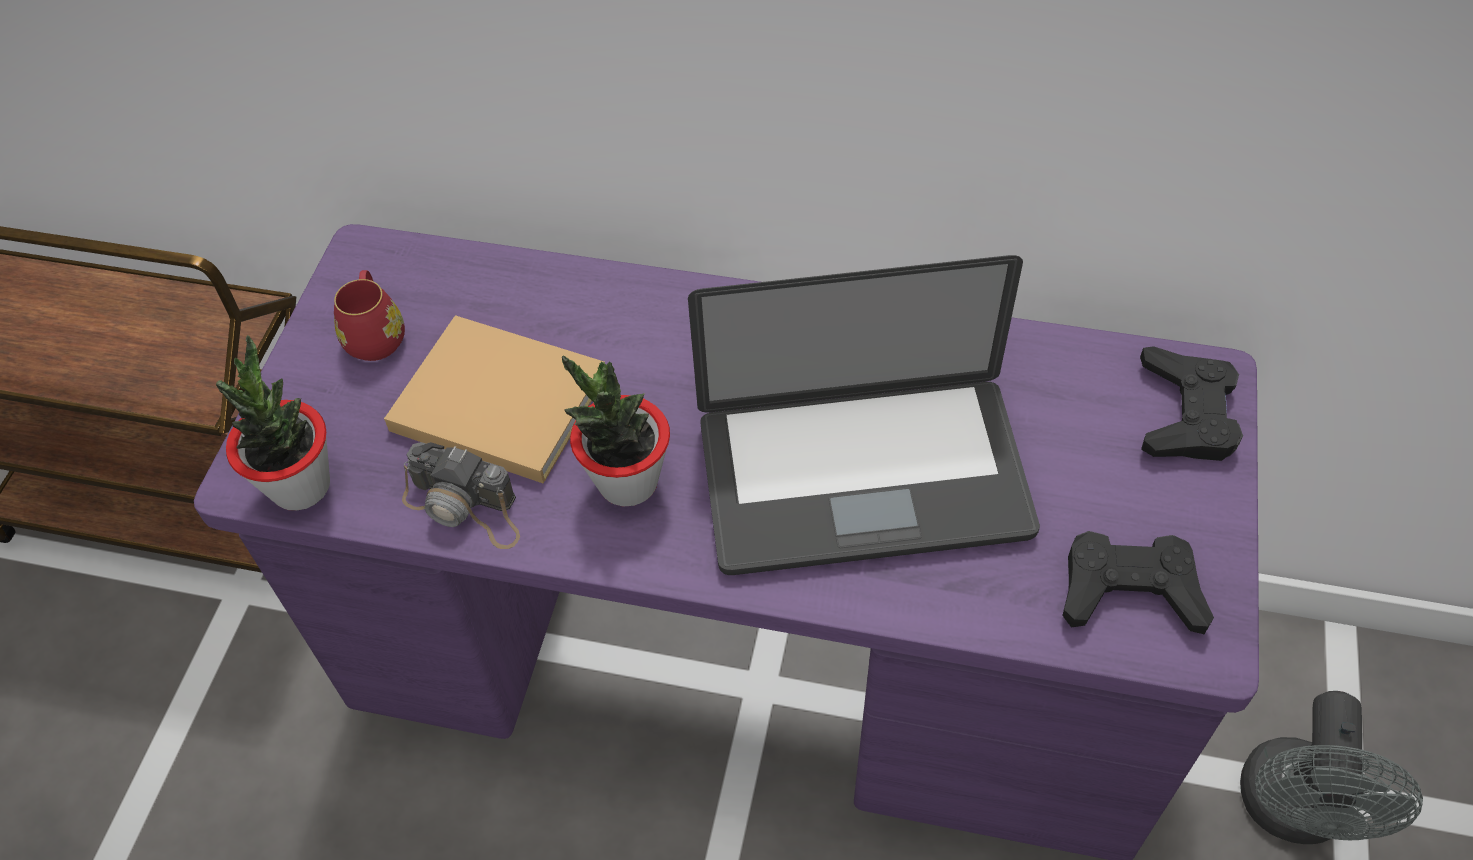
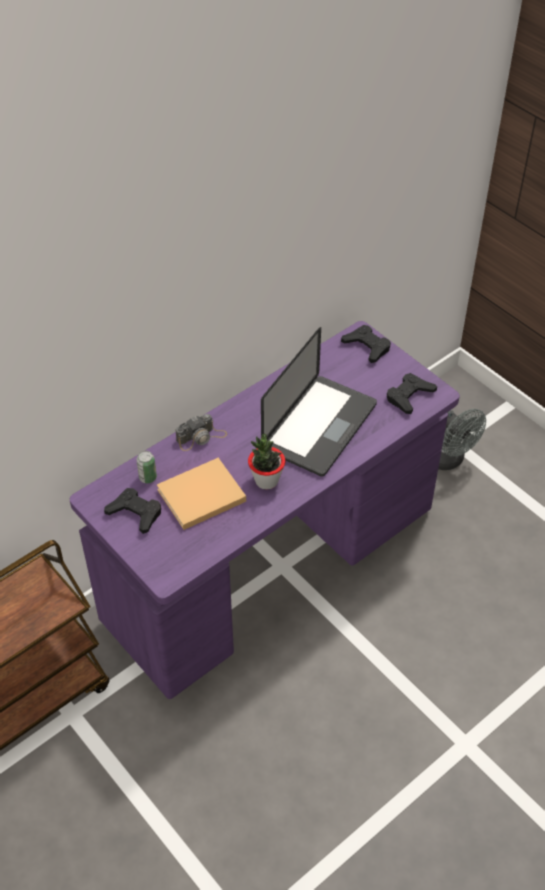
camera: 55 degrees left, 5 degrees down
(300, 485) = (183, 564): potted plant -> none
(376, 334) = (135, 513): red mug -> black game controller
(466, 507) = (236, 525): camera -> camera (201, 437)
(477, 296) = (148, 477): none -> can

